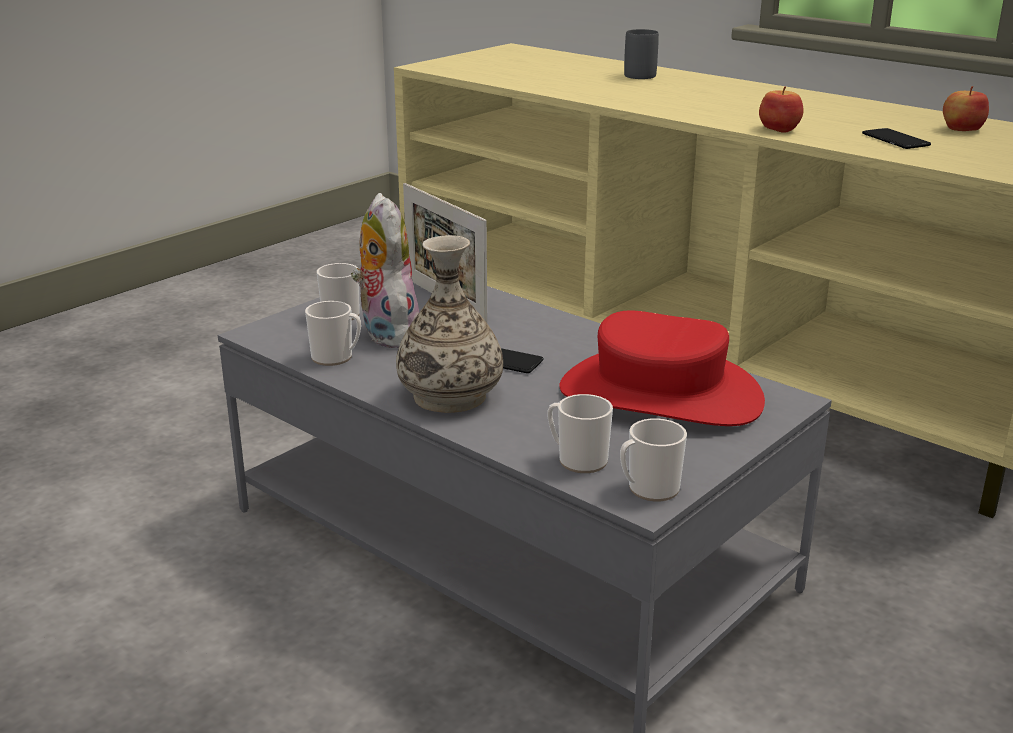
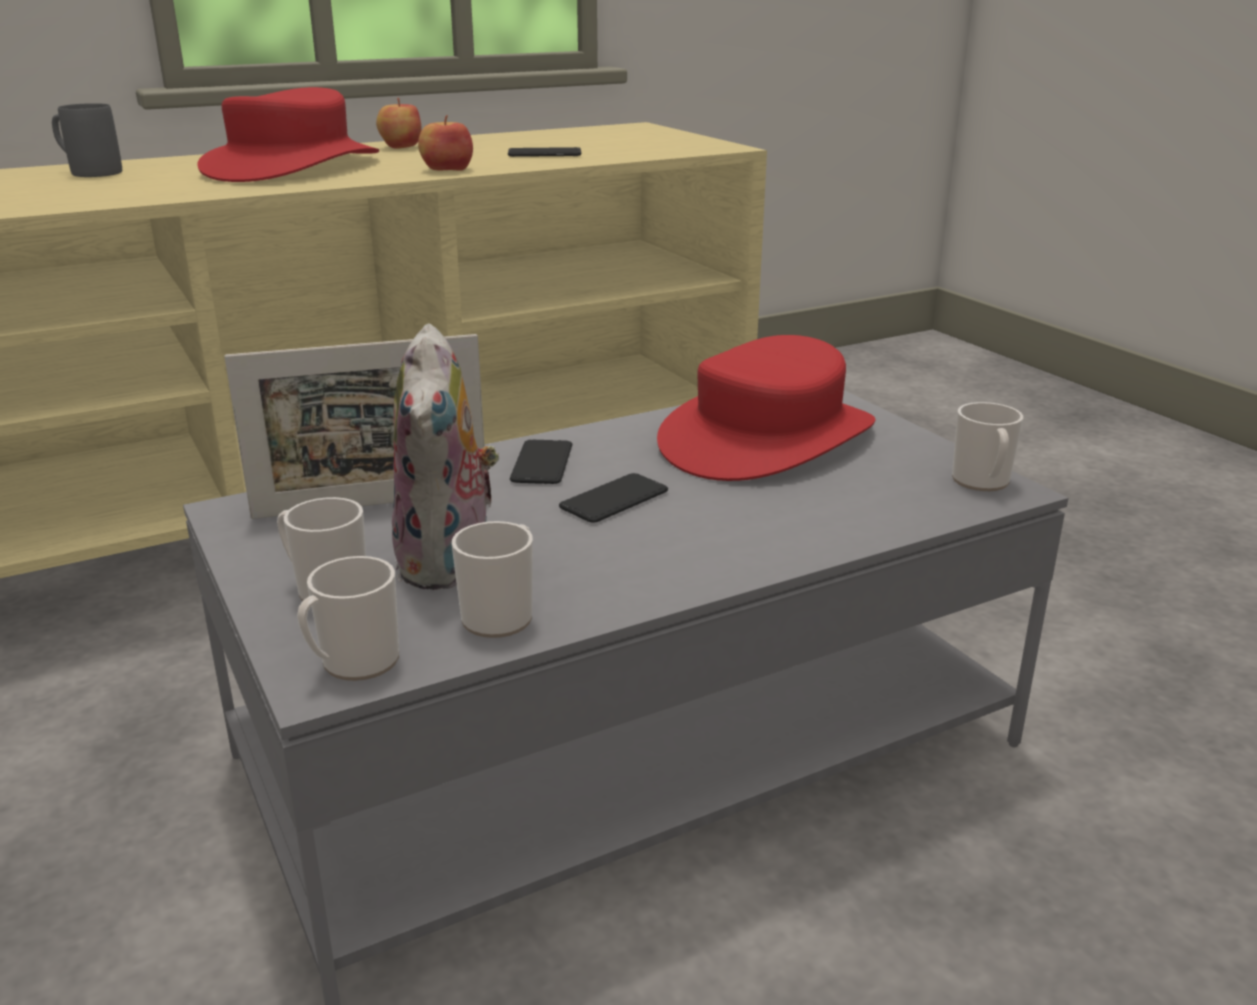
camera: 70 degrees left, 0 degrees up
(386, 334) = (450, 564): plush toy -> plush toy turned 90 degrees counterclockwise
(449, 395) = (698, 548): vase -> none
(541, 330) = (542, 463): none -> phone
(577, 460) = (907, 504): mug -> mug (353, 663)
(725, 100) = (292, 167): none -> red hat
(962, 129) = (538, 139): apple -> apple (401, 147)

